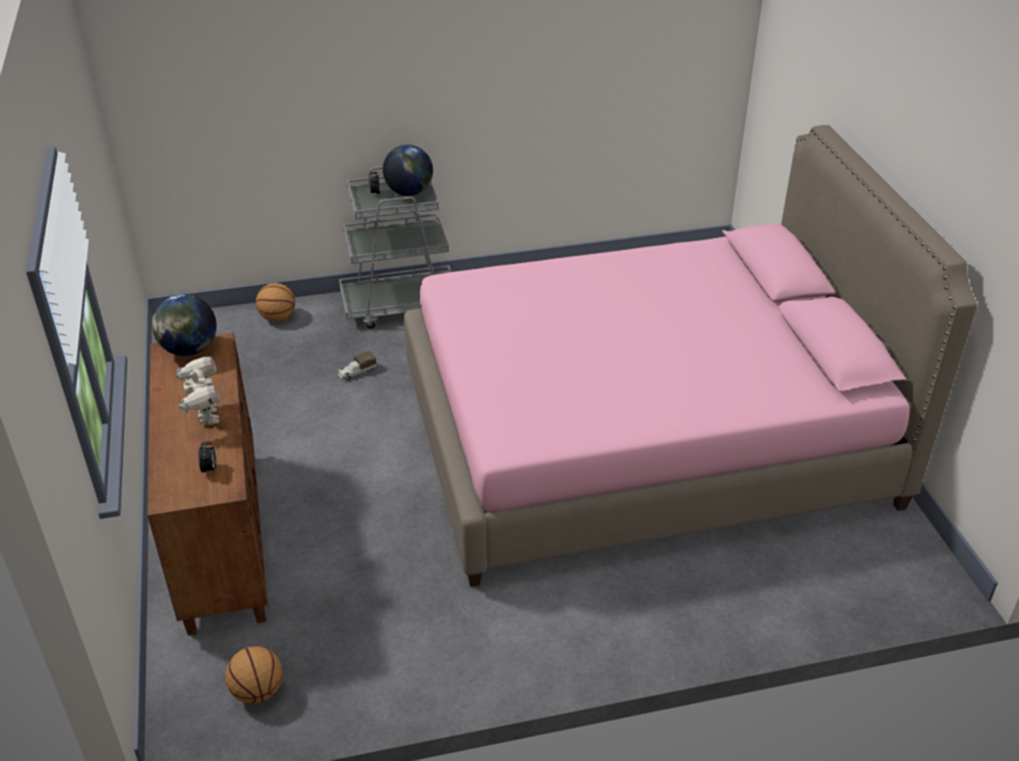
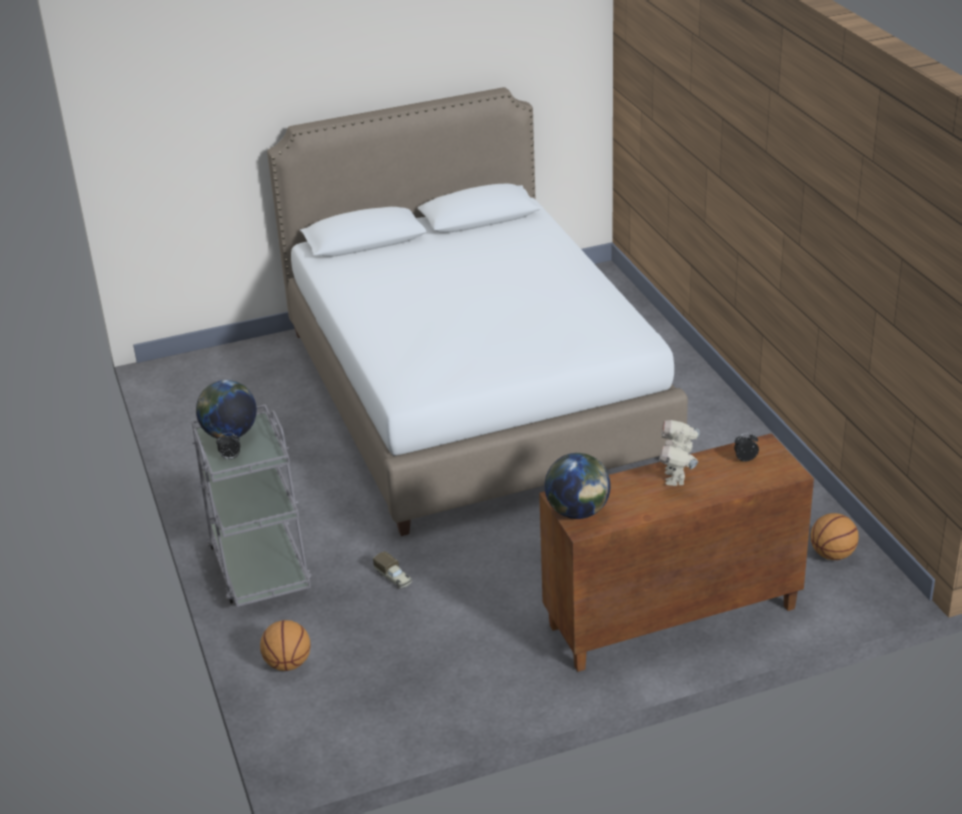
camera: 95 degrees left, 5 degrees down
(205, 416) = (677, 478): toy robot -> toy robot turned 60 degrees counterclockwise
(643, 439) = (472, 394): pink bed -> white bed

